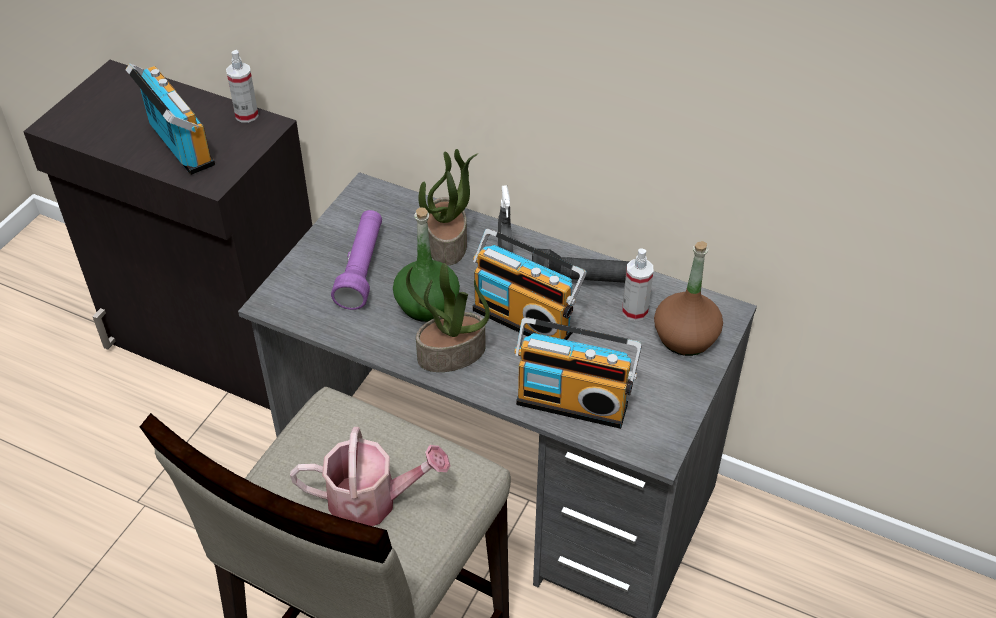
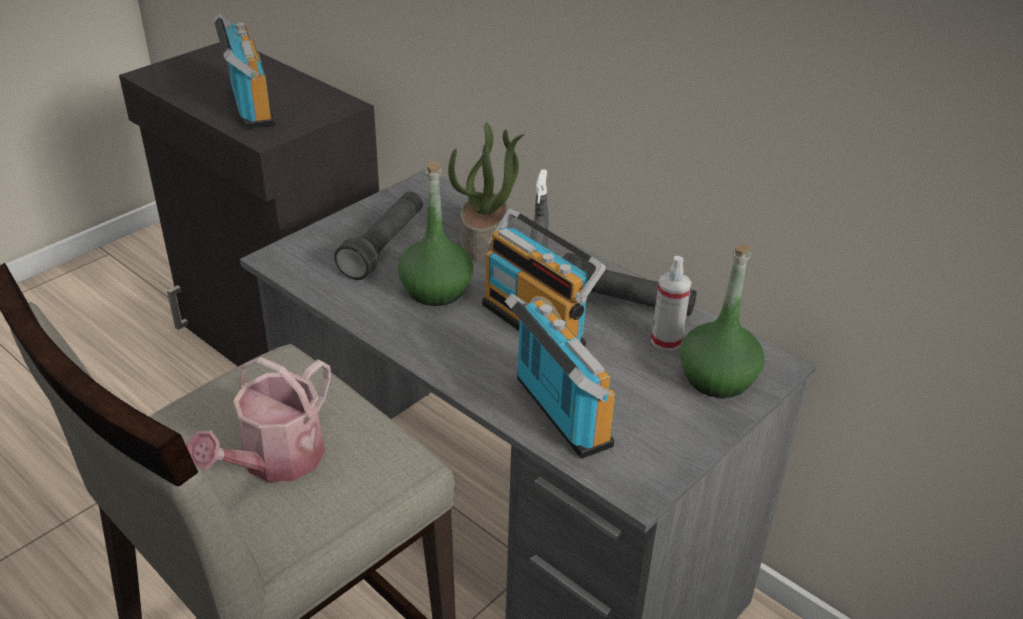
camera: 15 degrees right, 10 degrees down
(246, 115) = (328, 94): spray bottle -> none
(362, 268) = (384, 246): purple flashlight -> black flashlight
(372, 500) = (274, 461): watering can -> watering can turned 105 degrees clockwise
(451, 355) = (438, 340): potted plant -> none
(573, 401) = (557, 413): radio -> radio turned 150 degrees counterclockwise
(685, 337) = (716, 378): brown bottle -> green bottle

